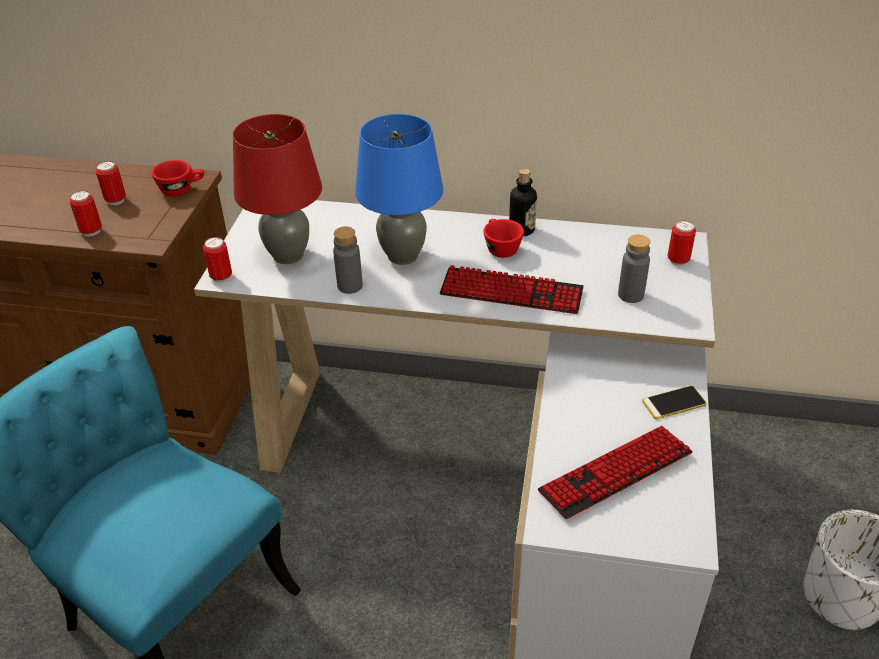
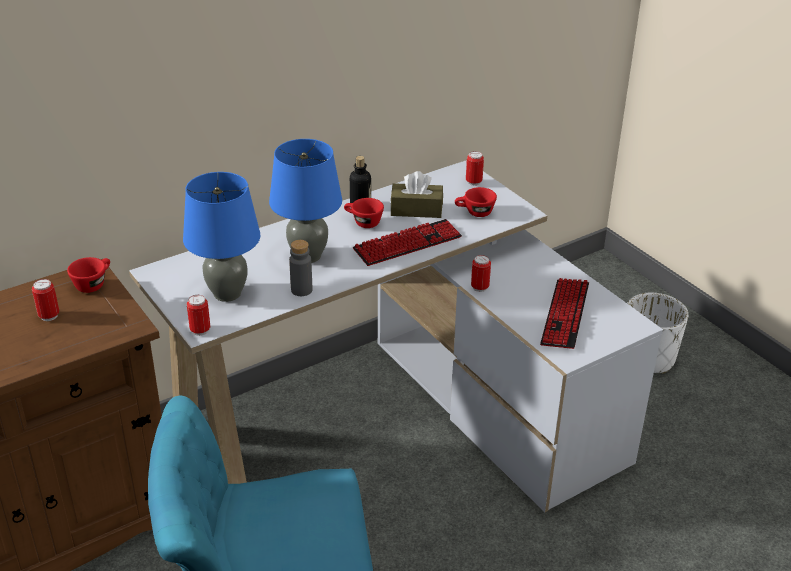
camera: 45 degrees left, 5 degrees down
(91, 231) = (68, 344): can -> can (479, 287)
(288, 255) = (227, 294): red table lamp -> blue table lamp
(572, 261) = (416, 210): none -> brown tissue box
(630, 295) = (474, 213): grey bottle -> red cup
(674, 403) = (547, 265): phone -> none

